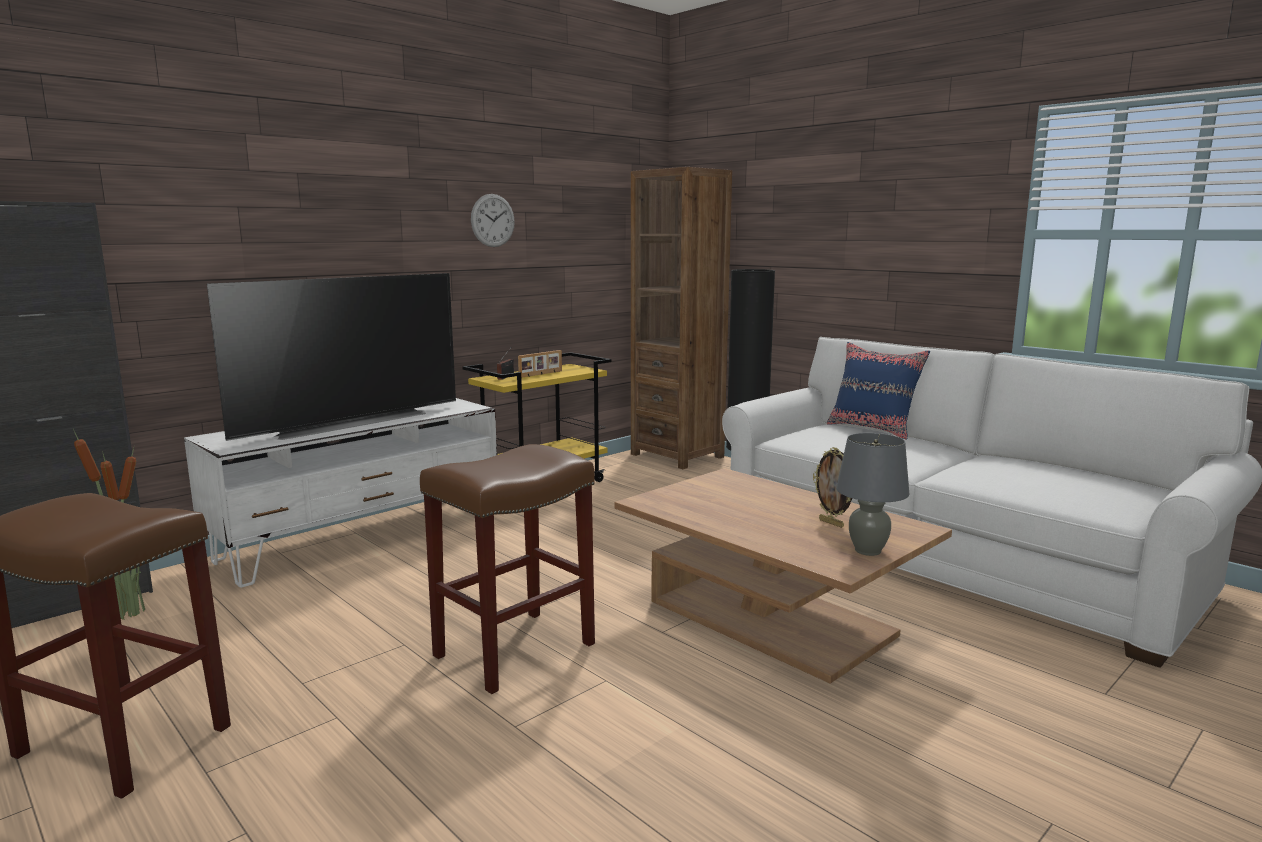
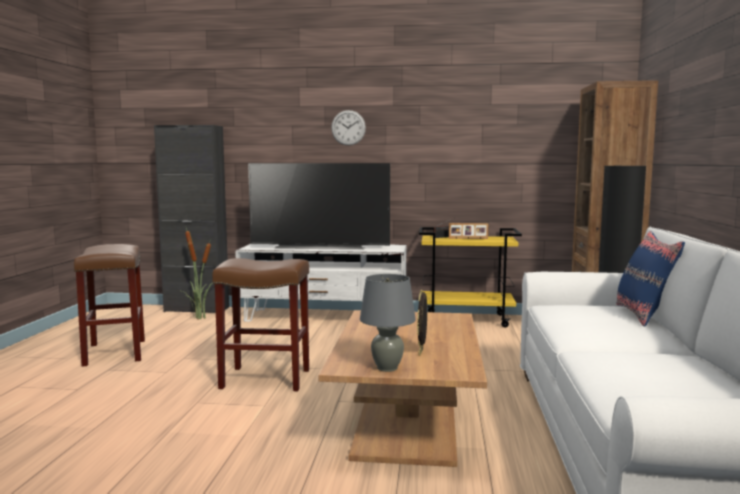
camera: 50 degrees right, 5 degrees down
(492, 220) = (452, 130): wall clock -> wall clock (348, 127)

